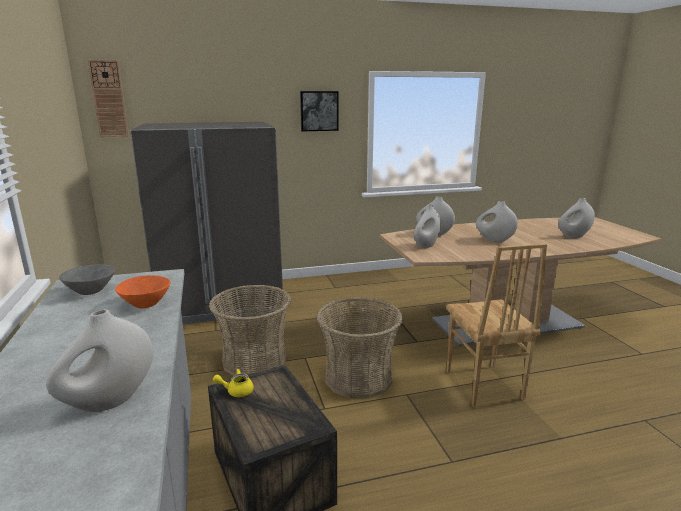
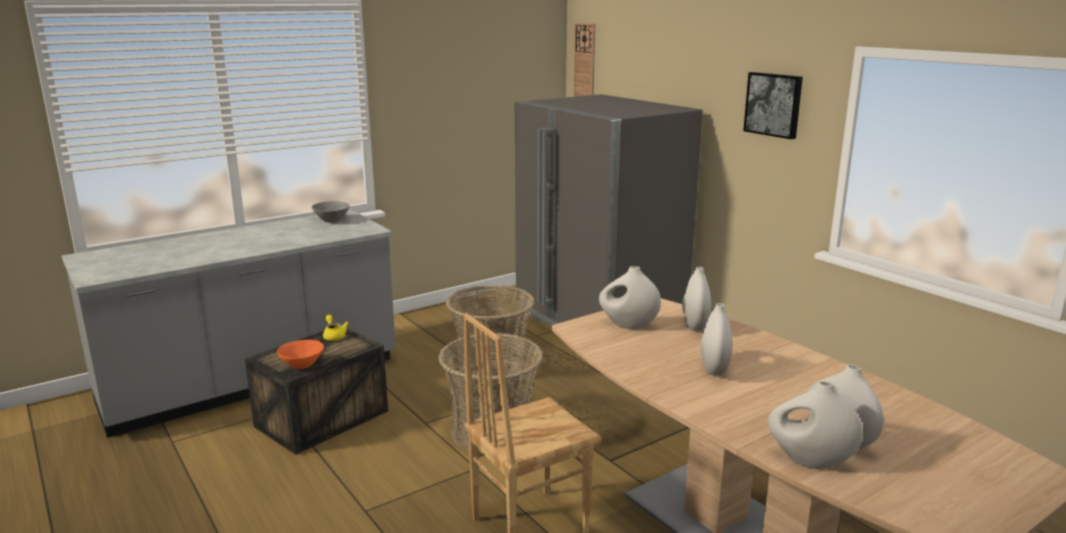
camera: 70 degrees right, 0 degrees up
(109, 402) = (180, 258): white vase -> white vase (809, 461)
(146, 304) = (313, 237): orange bowl -> orange bowl (303, 365)

